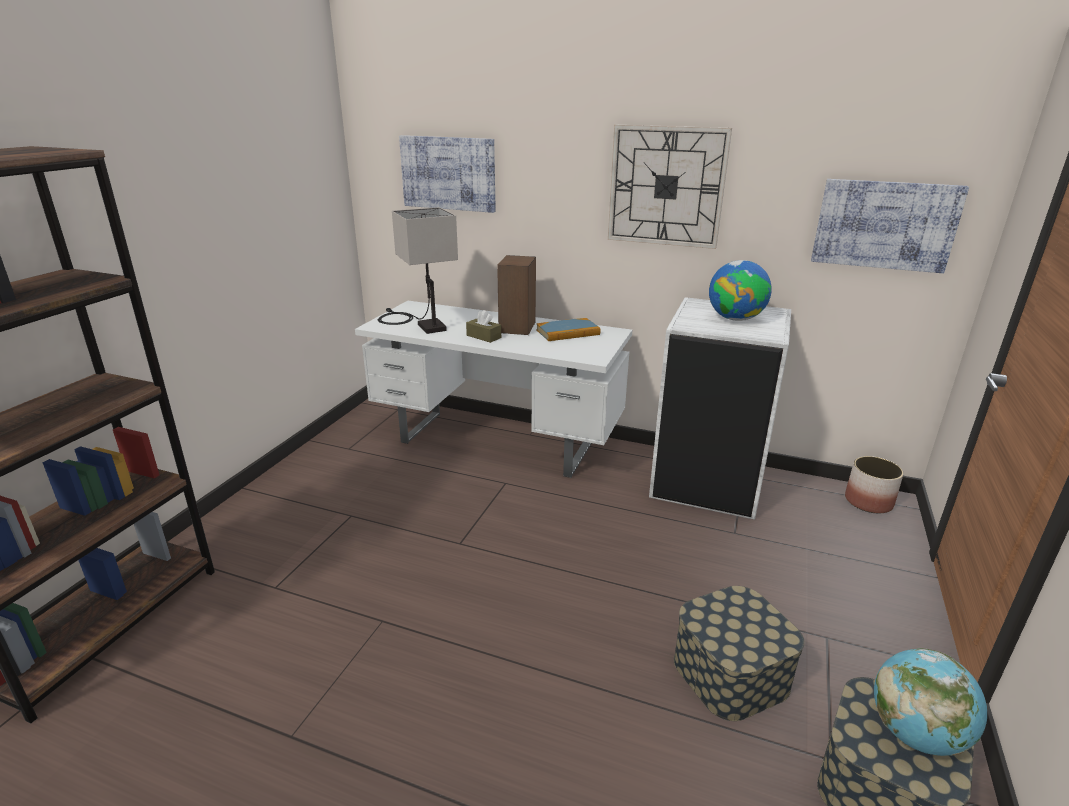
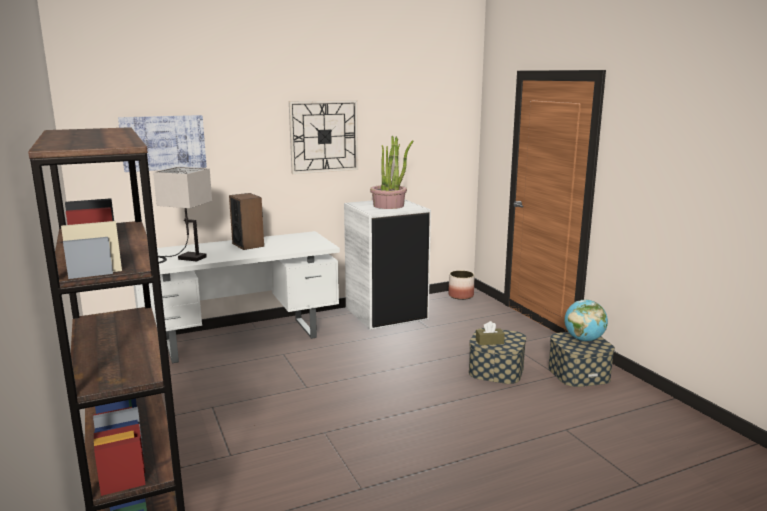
camera: 45 degrees left, 10 degrees down
(483, 336) = (239, 253): brown tissue box -> brown tissue box (489, 341)
(568, 332) = (284, 240): book -> none
(735, 319) = (389, 205): globe -> potted plant
(884, 225) = (435, 144): picture -> none

